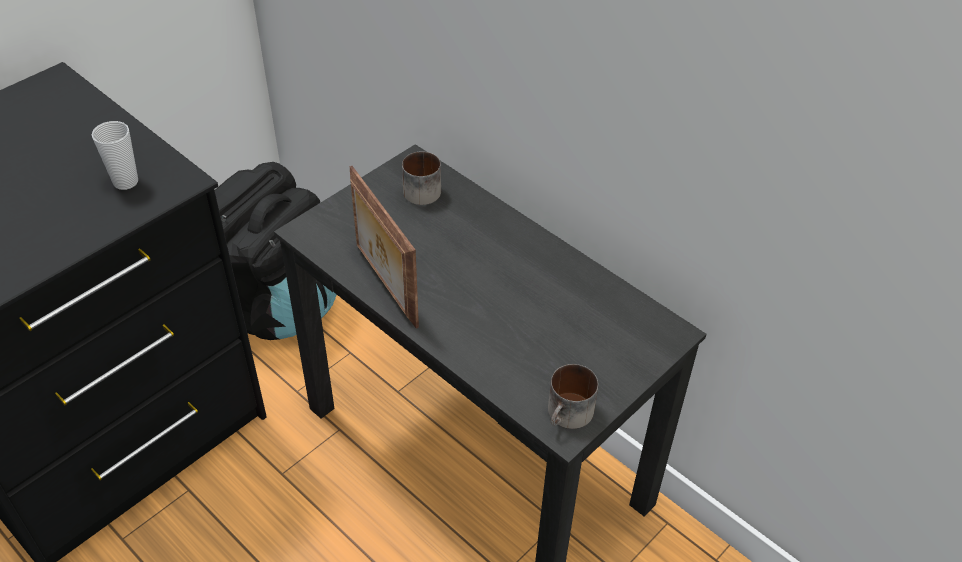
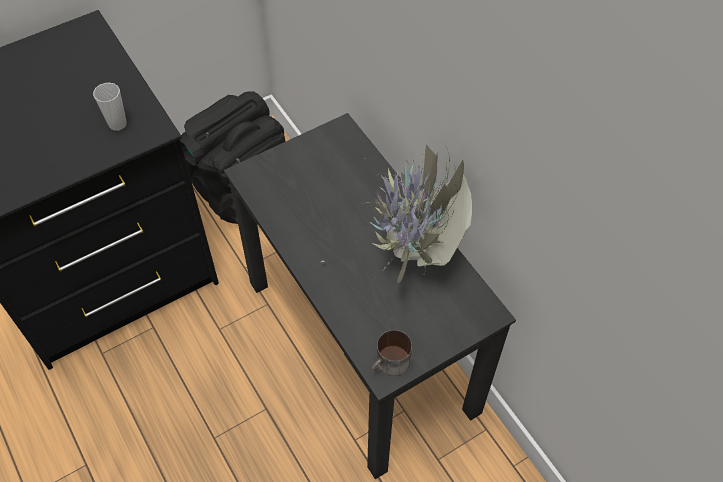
camera: 15 degrees right, 10 degrees up
(384, 285) = (290, 231): picture frame -> none
(420, 188) = (340, 153): mug -> none
(550, 285) = (411, 255): none -> potted plant

